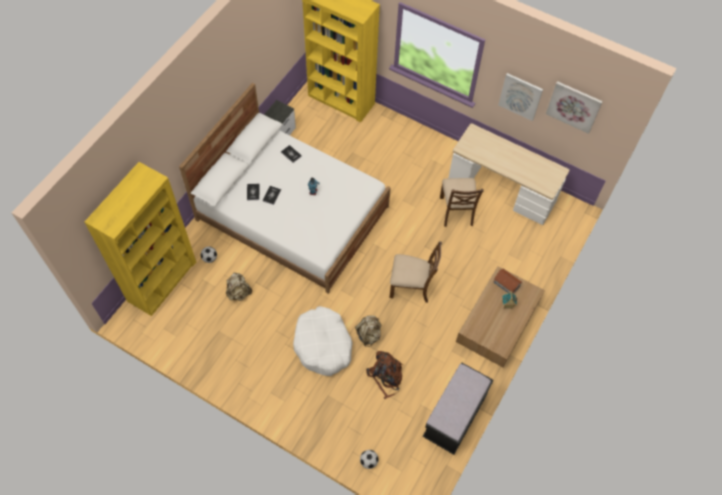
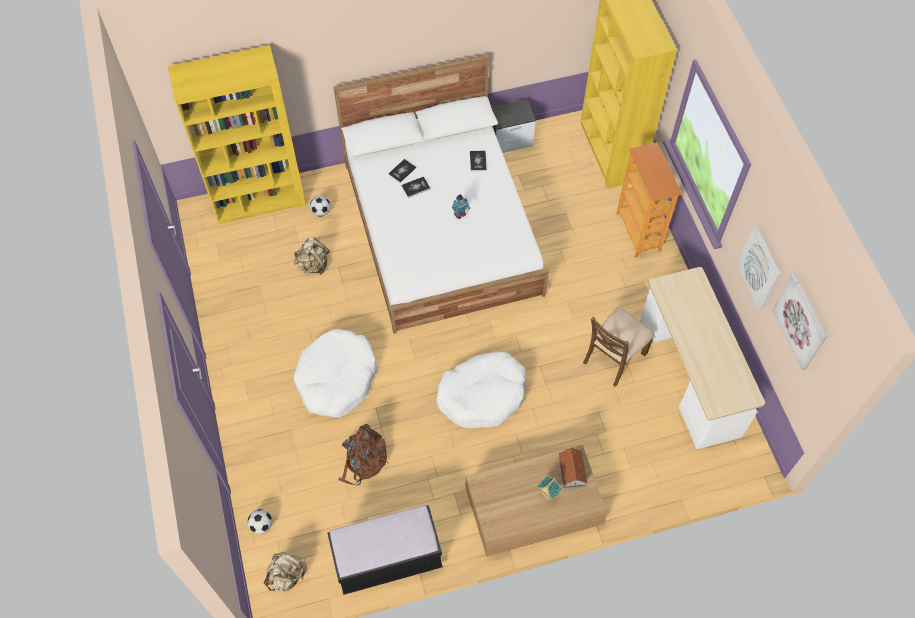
camera: 45 degrees right, 0 degrees up
(369, 334) = (390, 406): beige backpack -> beige backpack (286, 576)
(401, 134) = (639, 232): none -> bookcase
(411, 286) = (482, 395): brown chair -> white dog bed

